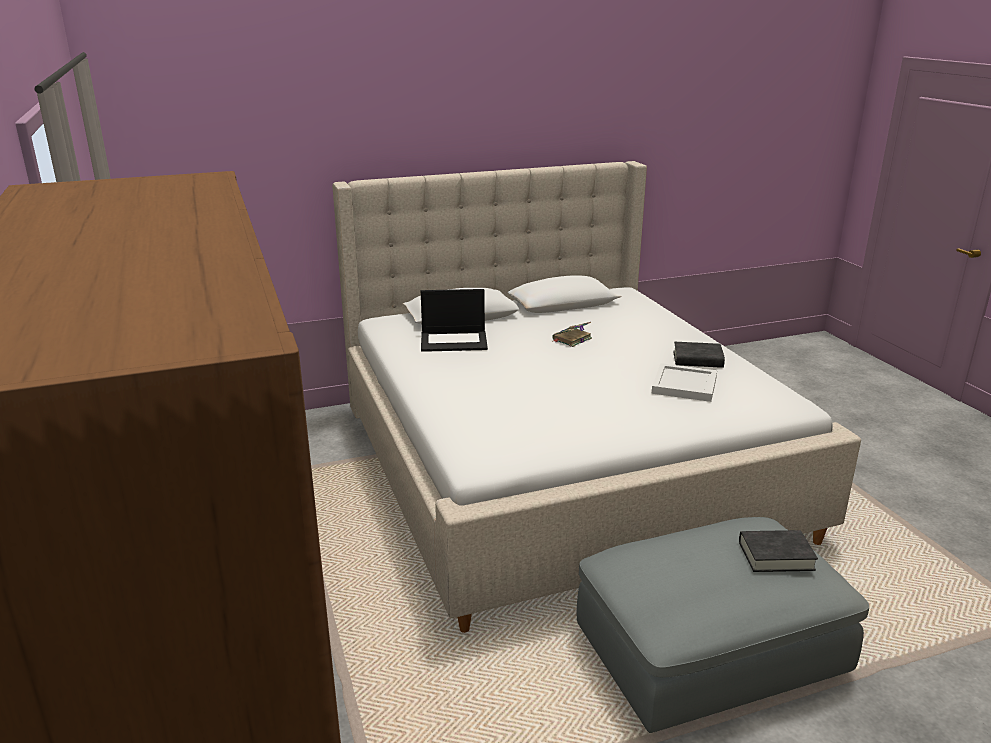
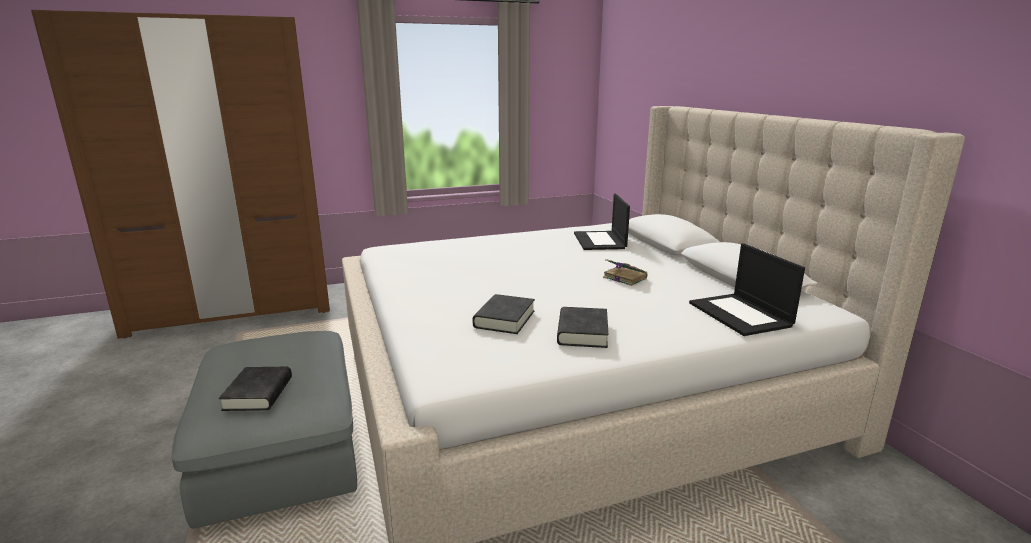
camera: 90 degrees right, 5 degrees down
(642, 312) = (741, 315): none -> laptop
(685, 386) = (504, 319): white tray -> black book

